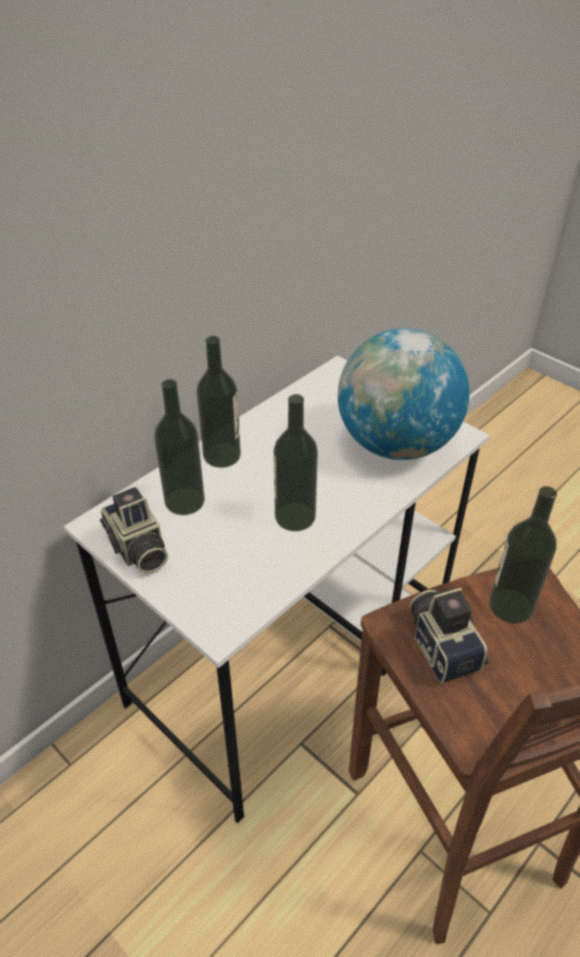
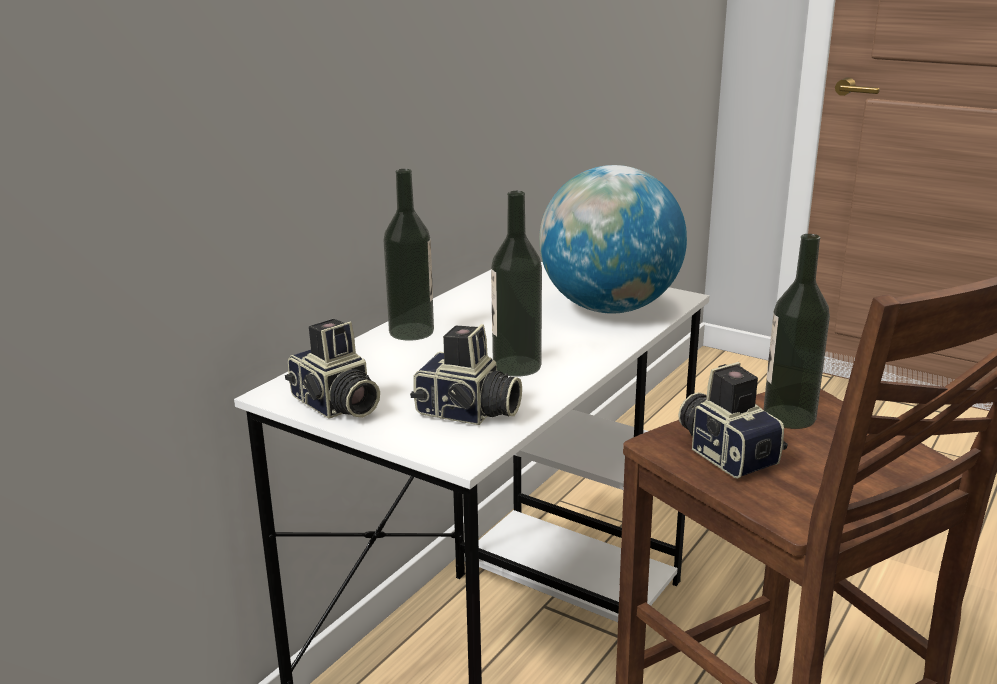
camera: 10 degrees left, 20 degrees down
(184, 501) = (379, 367): bottle -> none
(238, 575) = (467, 413): none -> camera

